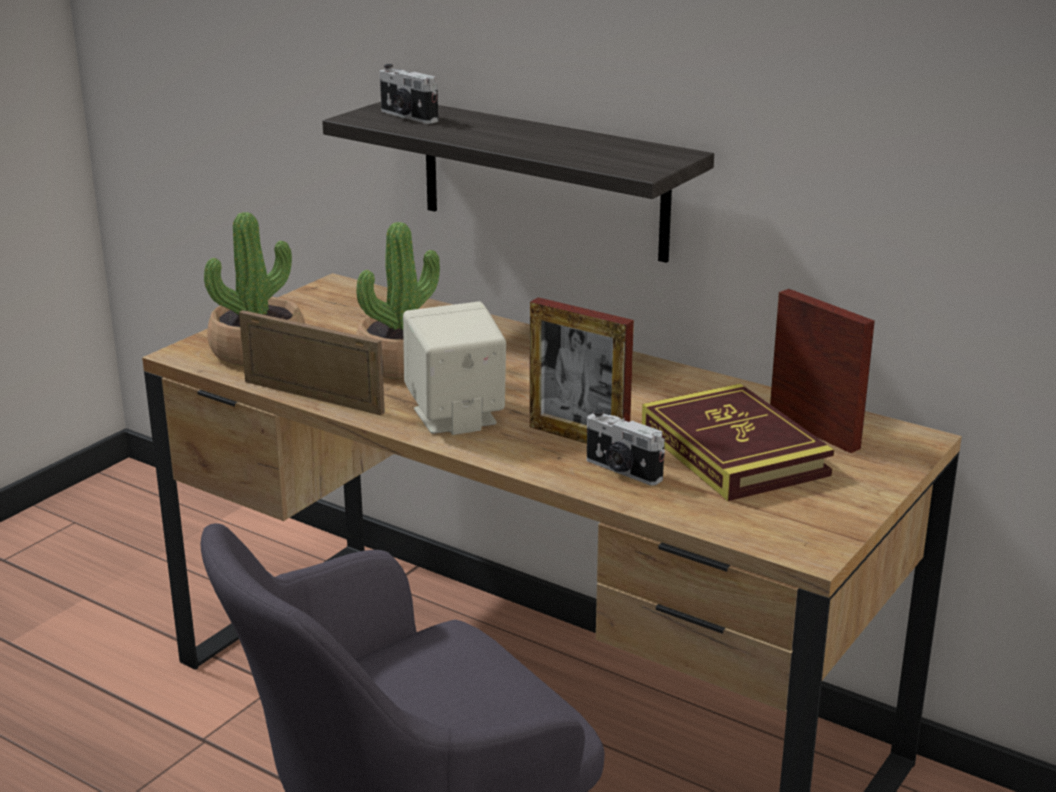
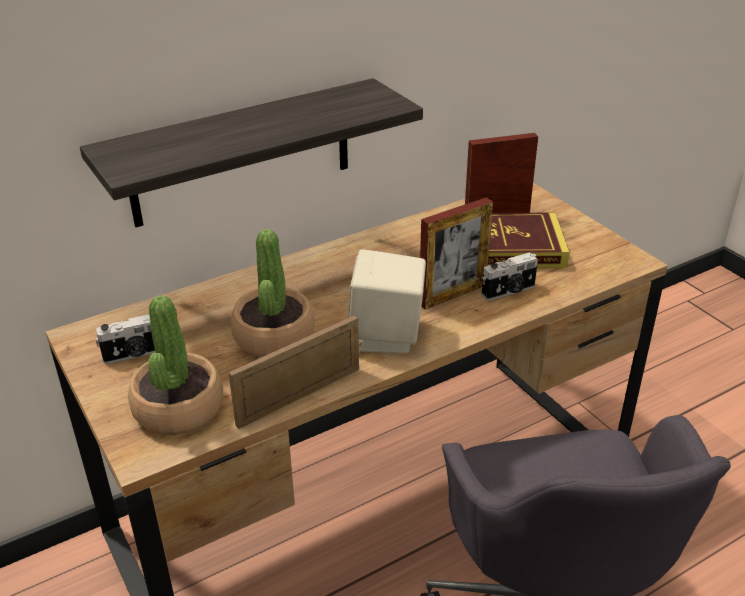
camera: 65 degrees left, 10 degrees up
(407, 117) = (155, 151): camera -> camera (136, 354)

